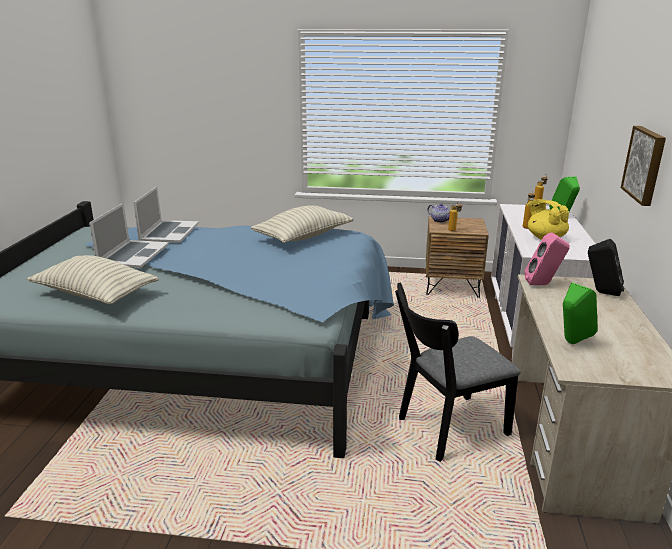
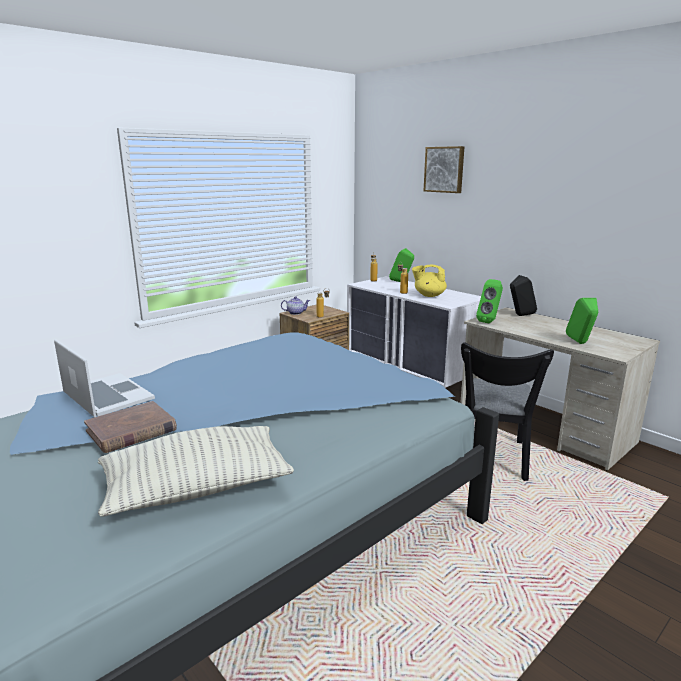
camera: 50 degrees left, 5 degrees down
(133, 254) = (131, 430): laptop -> brown book
(303, 237) = (264, 349): pillow -> none
(543, 284) = (490, 321): pink speaker -> green speaker
(645, 164) = (512, 220): picture -> picture (444, 169)

